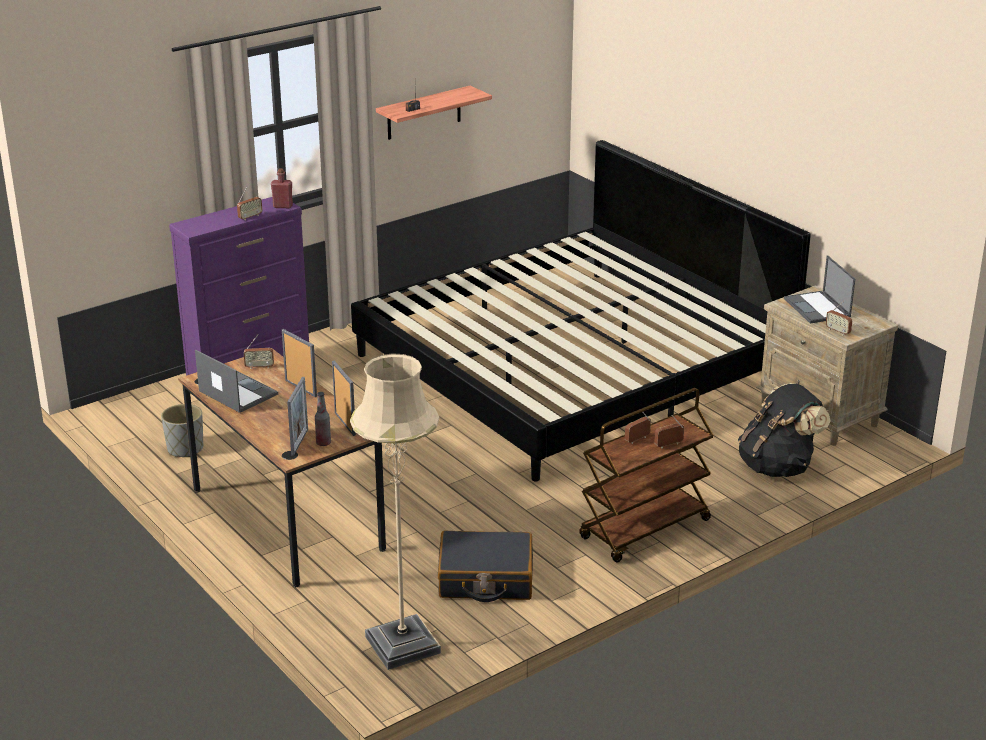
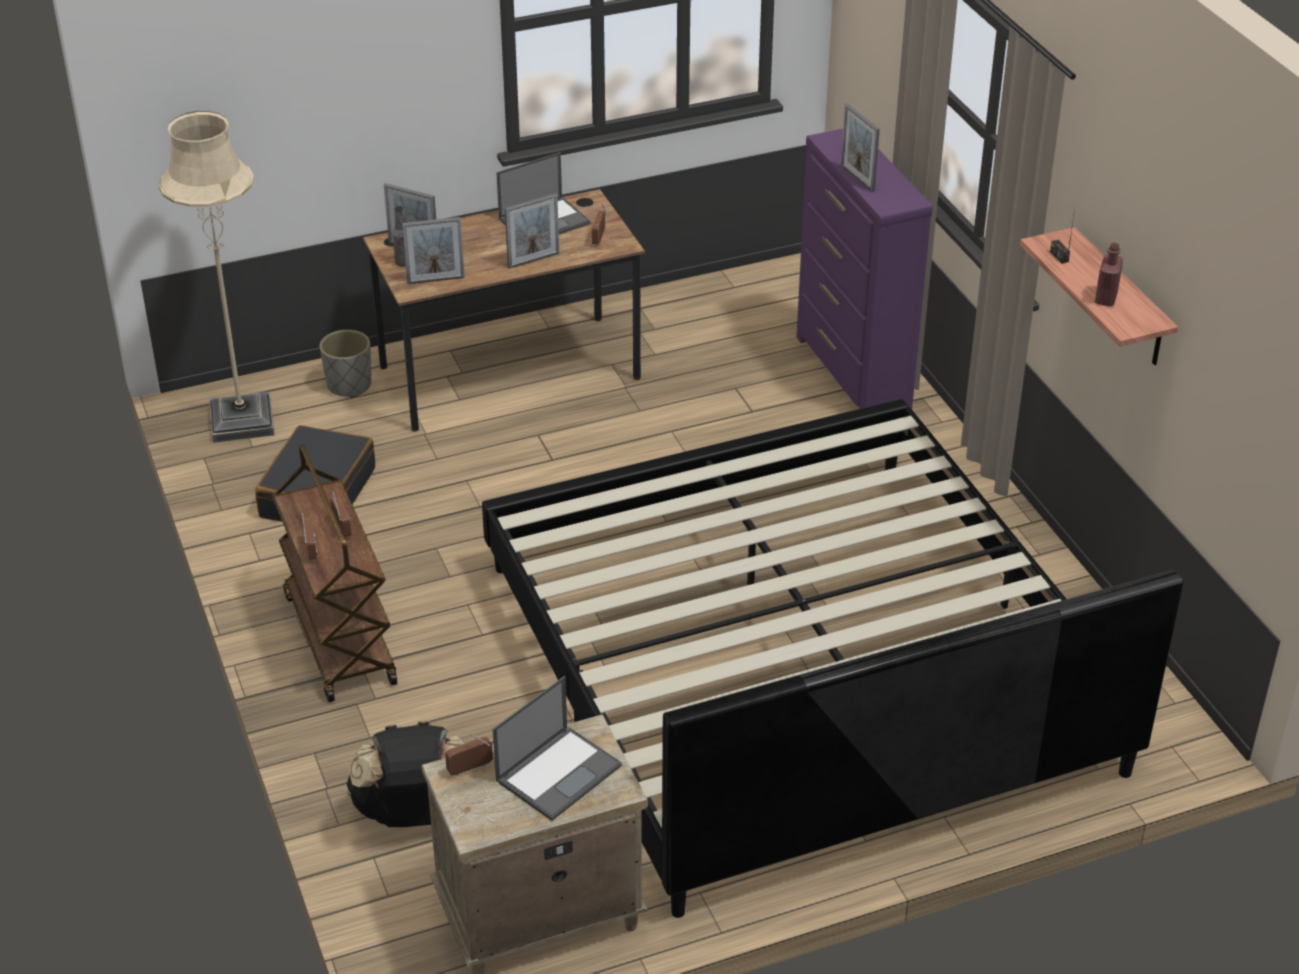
camera: 105 degrees right, 10 degrees up
(185, 449) = (692, 316): grey planter -> grey planter (349, 385)
(250, 217) = (857, 178): radio -> picture frame
(283, 206) = (887, 203): red bottle -> red bottle (1106, 298)
(817, 308) = (559, 772): laptop -> laptop turned 135 degrees clockwise

